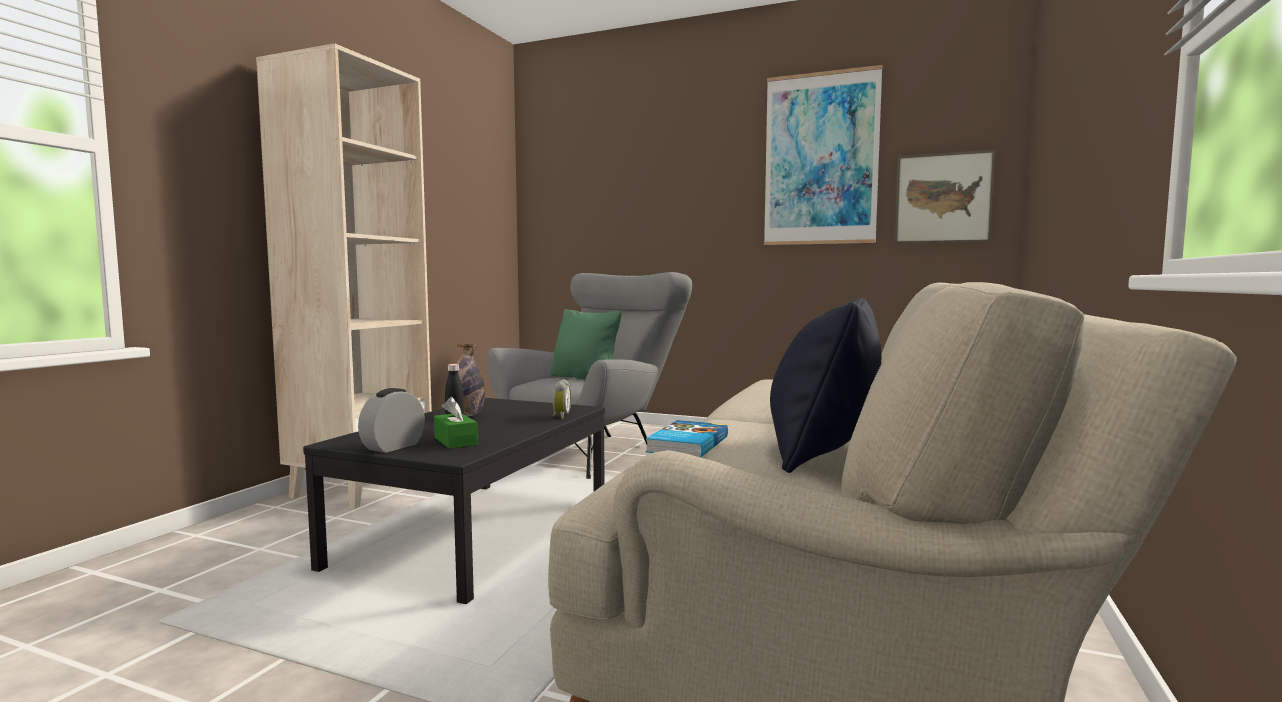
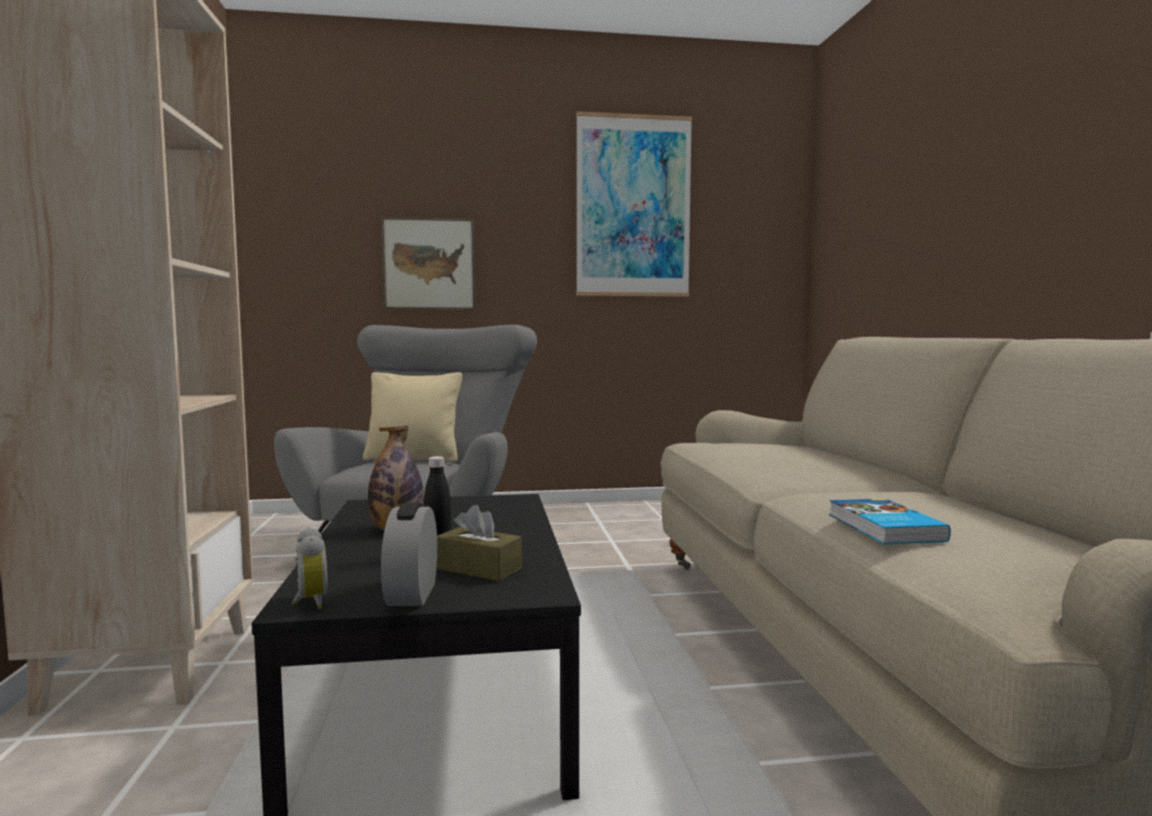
camera: 30 degrees left, 0 degrees up
(455, 441) = (479, 569): green tissue box -> brown tissue box
(560, 416) = (522, 513): alarm clock -> alarm clock (309, 602)
(584, 377) = (413, 459): green pillow -> beige pillow
(822, 453) = (997, 517): black pillow -> none
(943, 198) = (746, 255): picture -> picture (429, 264)

